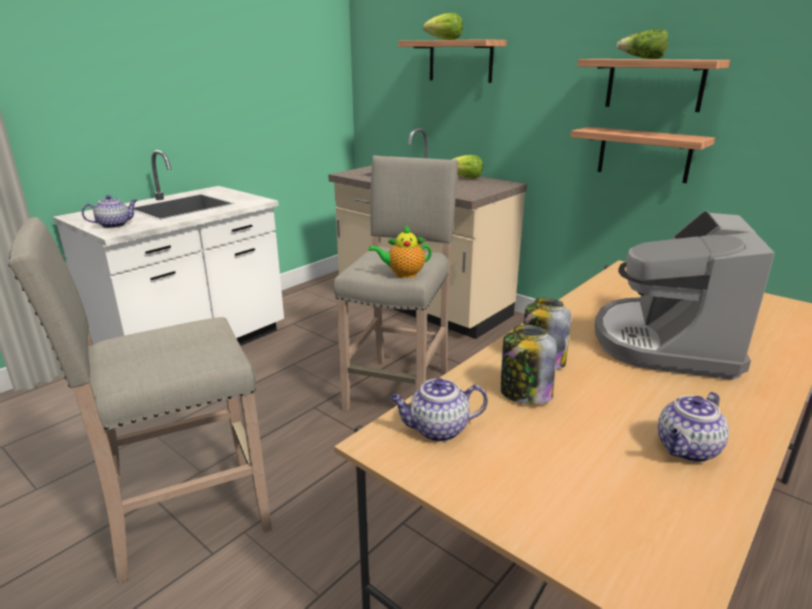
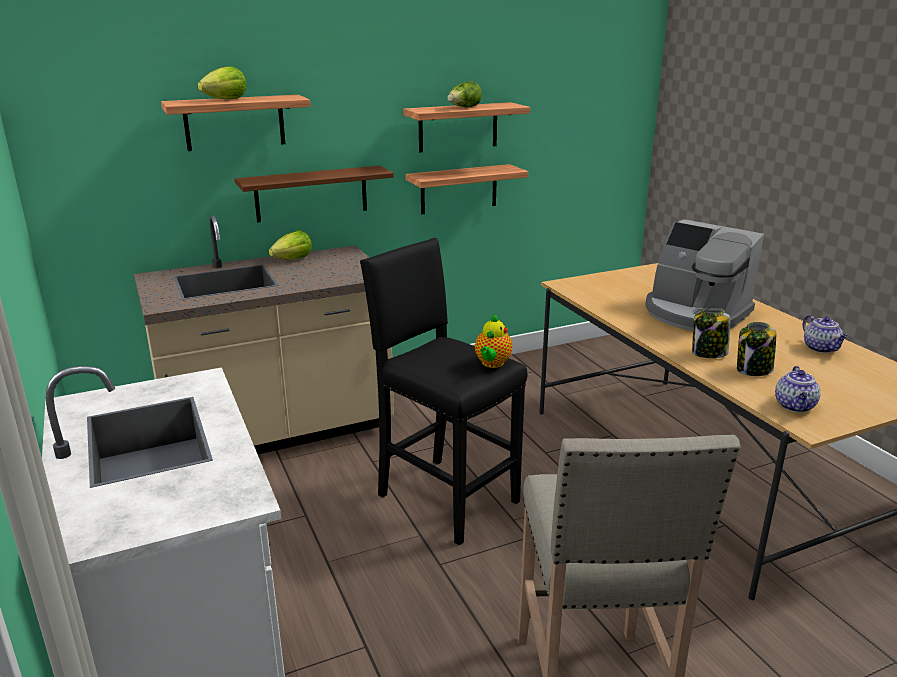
camera: 65 degrees left, 0 degrees up
(115, 225) = (199, 500): teapot -> none
(400, 388) = (445, 497): beige stool -> black stool
(505, 130) = (311, 194): none -> brown shelf

